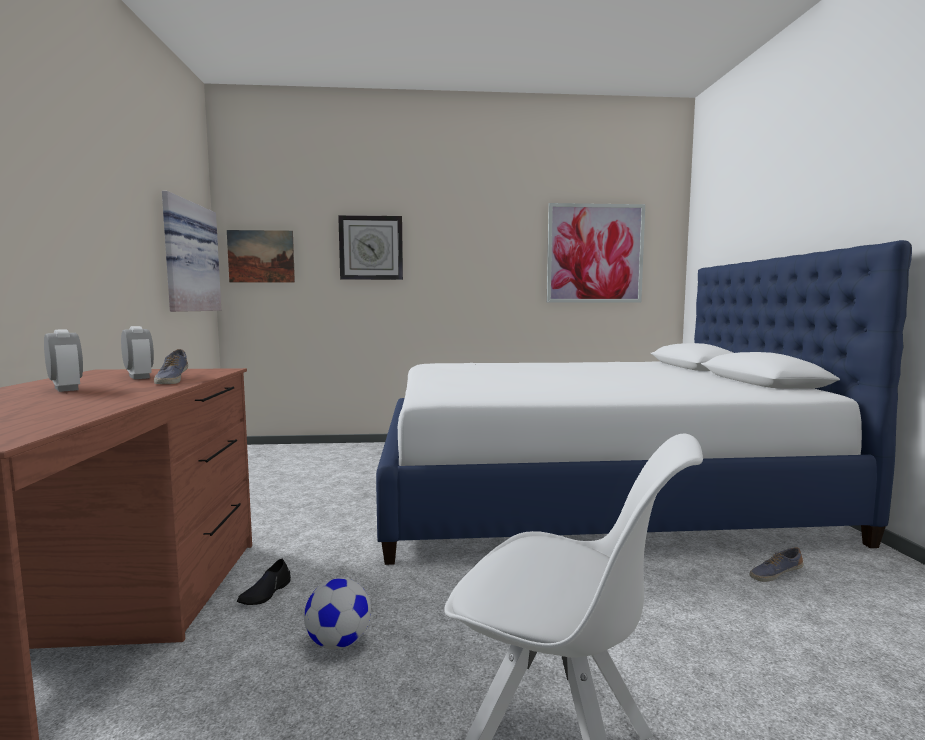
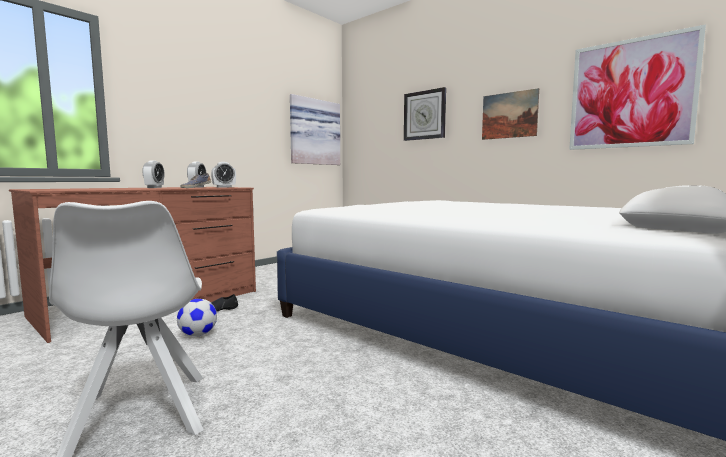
camera: 45 degrees right, 0 degrees up
(188, 372) = (224, 187): none -> alarm clock
(261, 256) = (363, 129): picture -> picture (509, 115)
(775, 574) = (524, 434): shoe -> none

